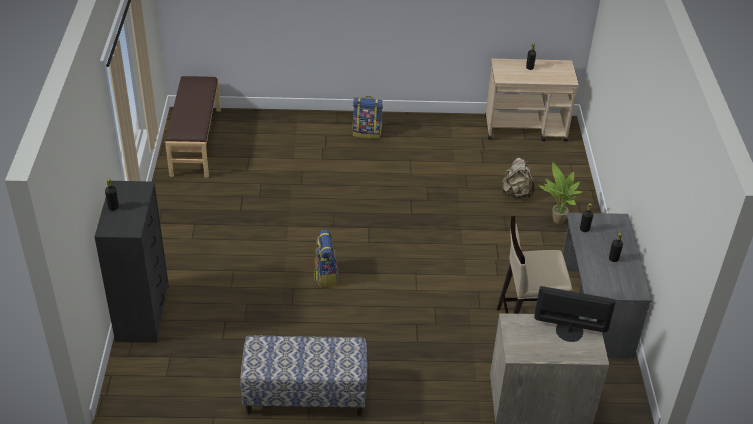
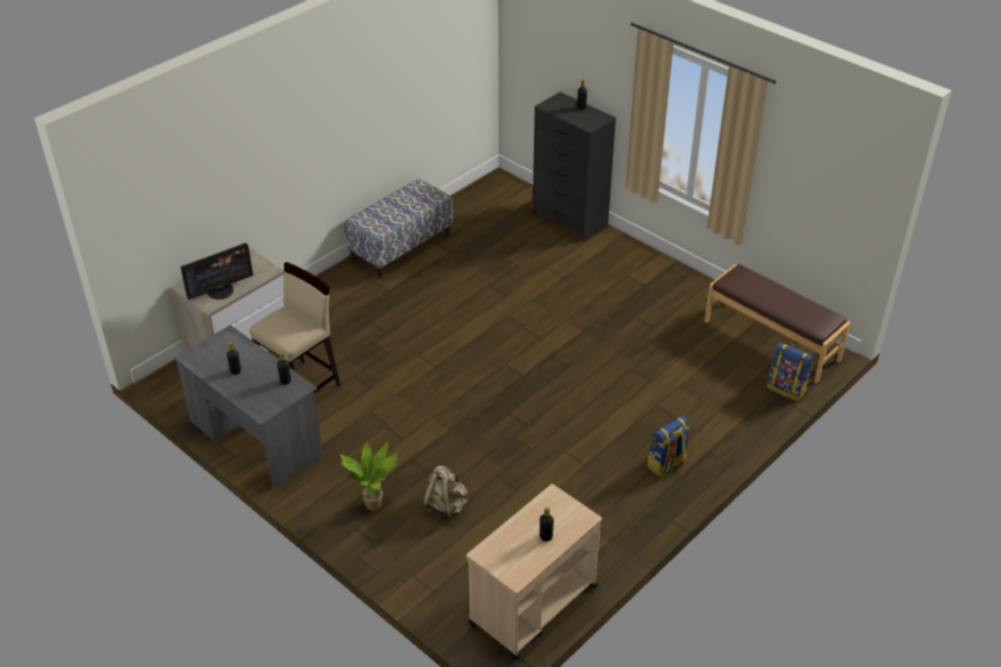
camera: 135 degrees right, 0 degrees up
(325, 275) = (498, 318): backpack -> backpack (787, 388)

